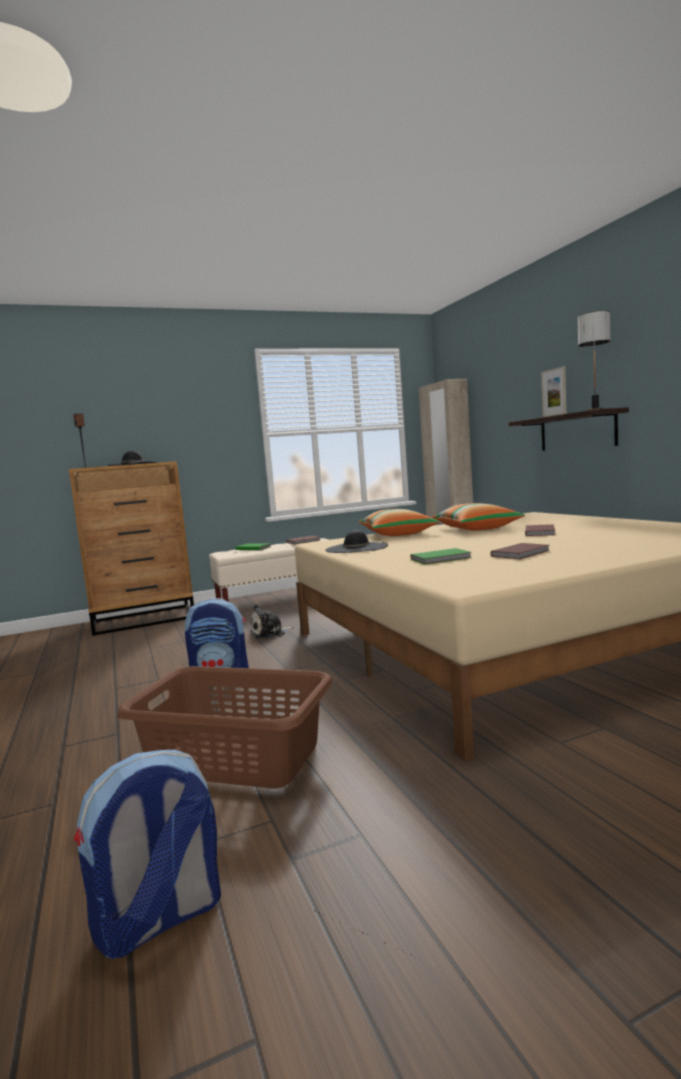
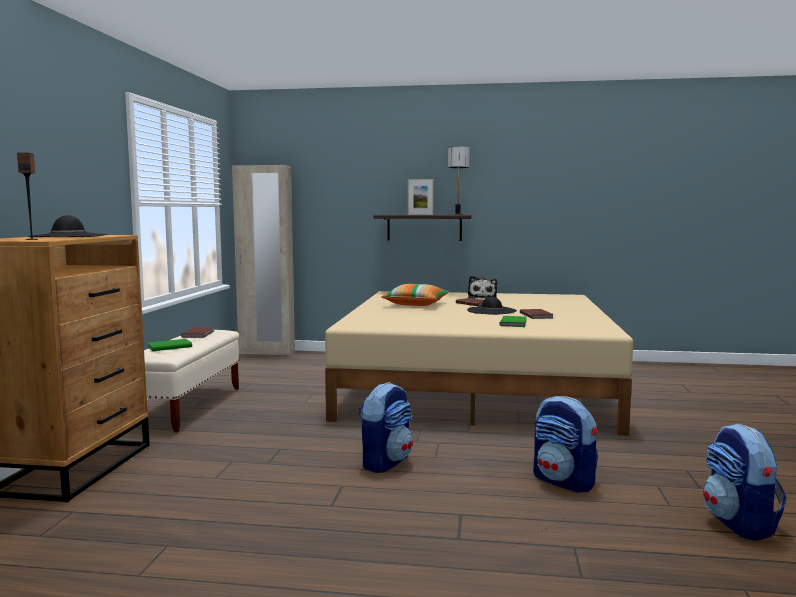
camera: 60 degrees left, 0 degrees up
(235, 758) = (564, 482): brown laundry basket -> backpack
(270, 633) = (299, 429): plush toy -> plush toy (482, 297)
(356, 548) = (411, 324): black hat -> black hat (492, 310)
(398, 534) = (376, 313): pillow -> none

